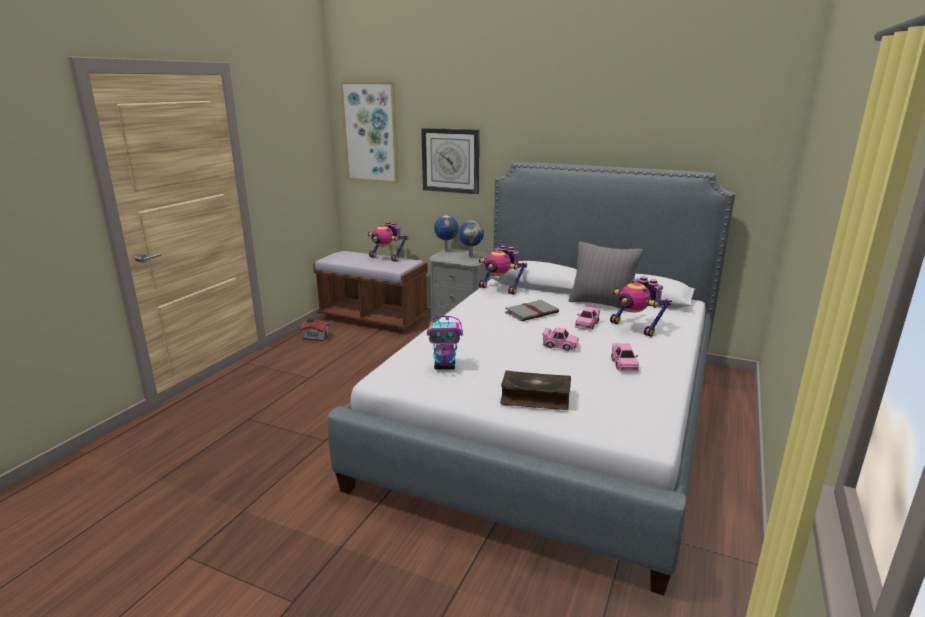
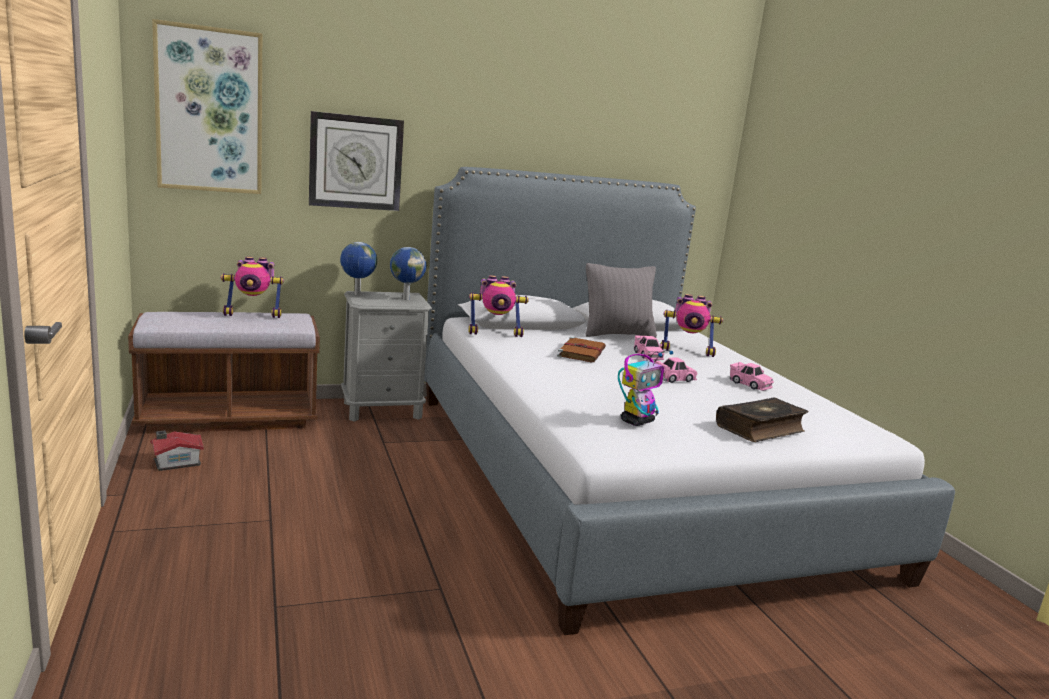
camera: 45 degrees left, 5 degrees down
(532, 312) = (581, 352): grey book -> brown book

